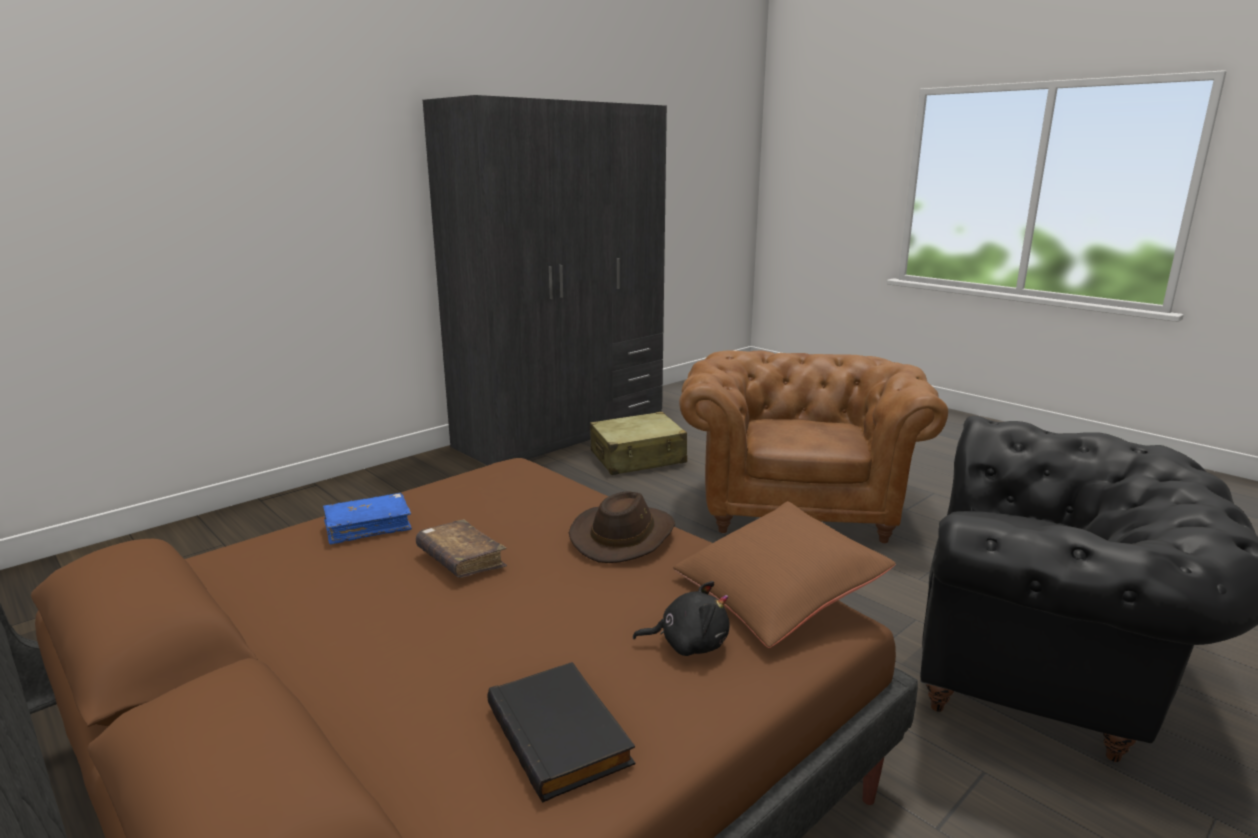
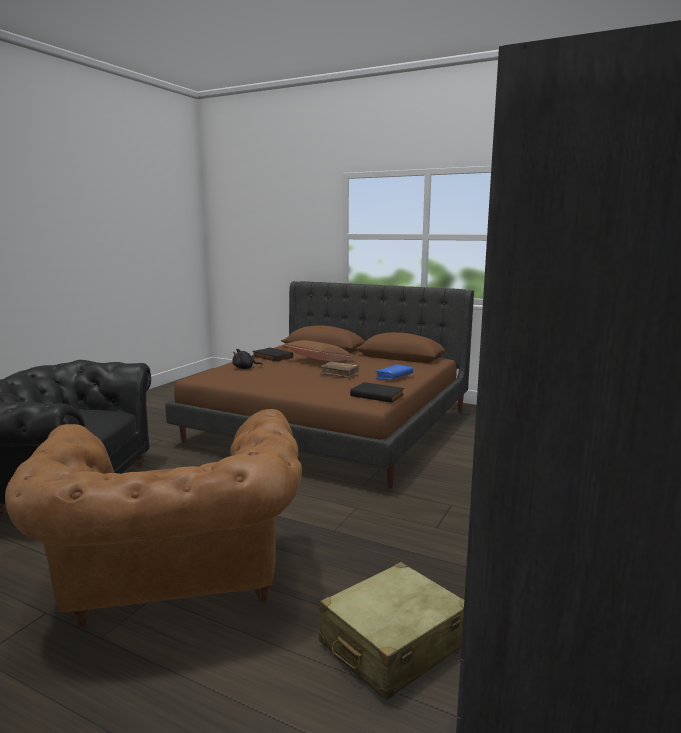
camera: 160 degrees right, 5 degrees down
(480, 480) = (378, 395): none -> black book
(623, 536) = (283, 385): brown hat -> none
(777, 594) = (216, 378): brown pillow -> brown pillow (319, 361)

